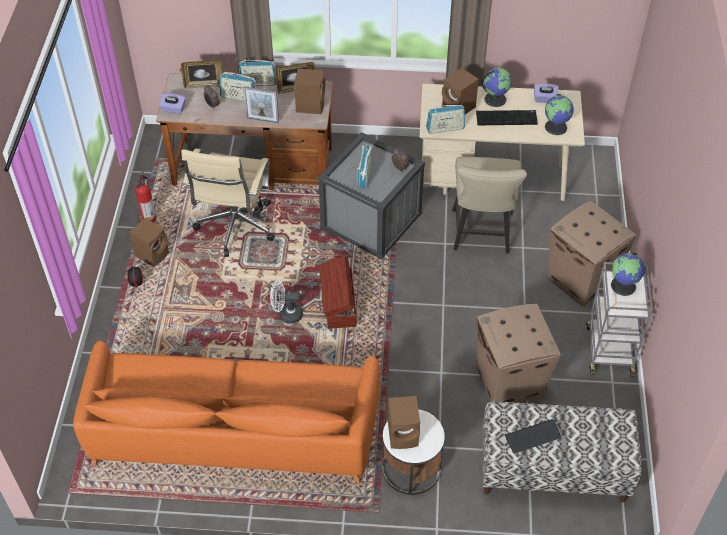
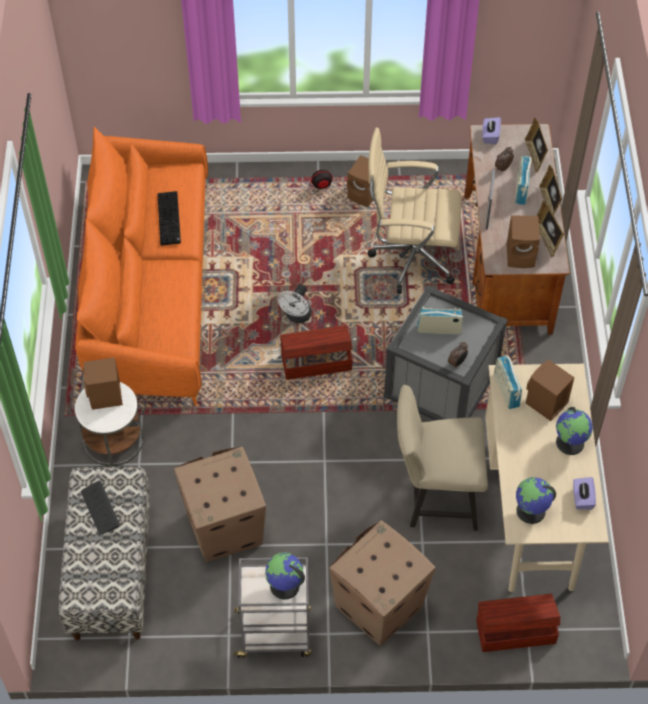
camera: 85 degrees right, 5 degrees up
(149, 218) = (413, 184): fire extinguisher -> none
(258, 83) = (548, 204): radio -> picture frame
(286, 314) = (297, 317): white fan -> white fan turned 150 degrees counterclockwise
(507, 118) = (538, 456): keyboard -> keyboard (170, 219)
(597, 201) = (514, 631): none -> brown storage box

